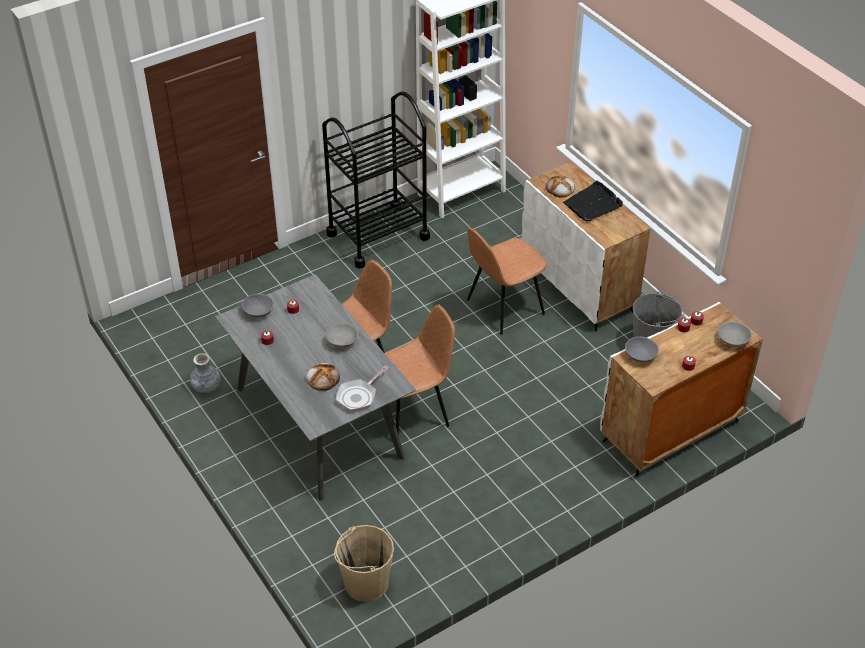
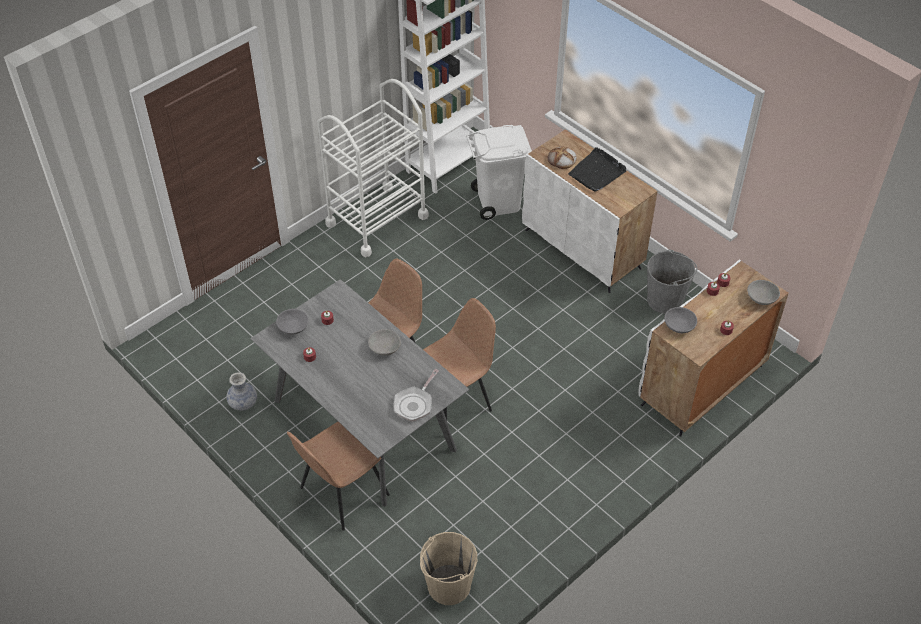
camera: 10 degrees left, 5 degrees up
(323, 378) = (375, 390): bread -> none
(378, 236) = (377, 220): black cart -> white cart
(503, 233) = (499, 202): none -> white trash can
(503, 307) = (516, 280): brown chair -> brown chair (342, 492)

